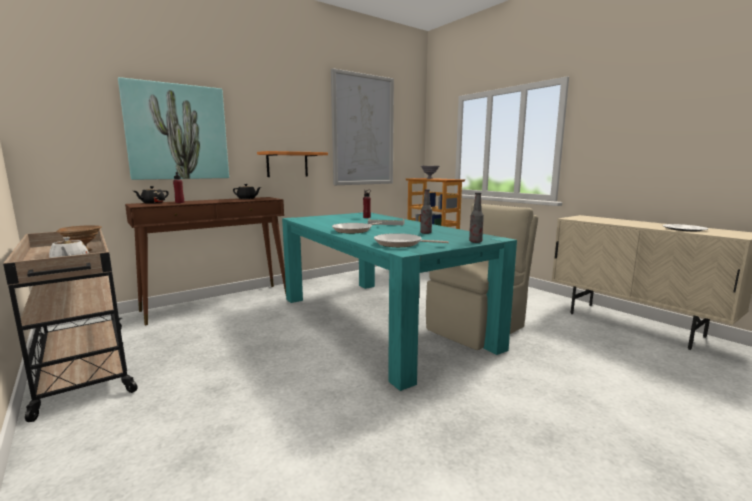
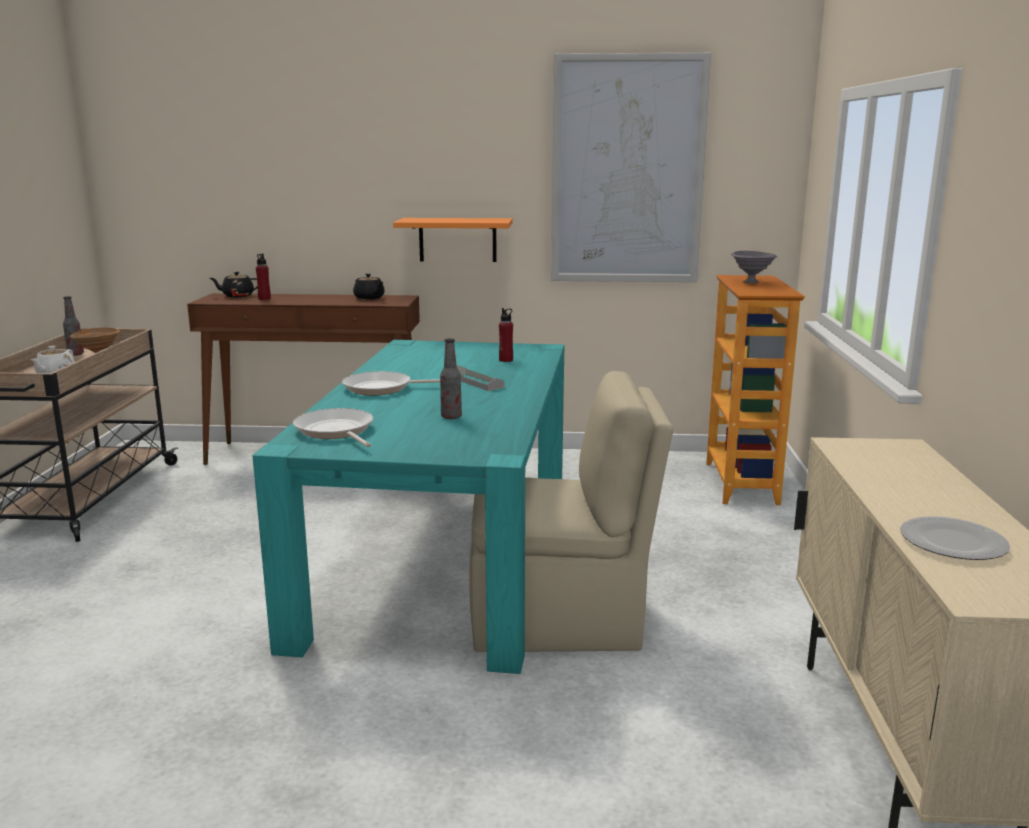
camera: 40 degrees right, 5 degrees up
(177, 132) = (282, 190): picture -> none
(475, 242) = (440, 454): bottle -> bottle (75, 354)

